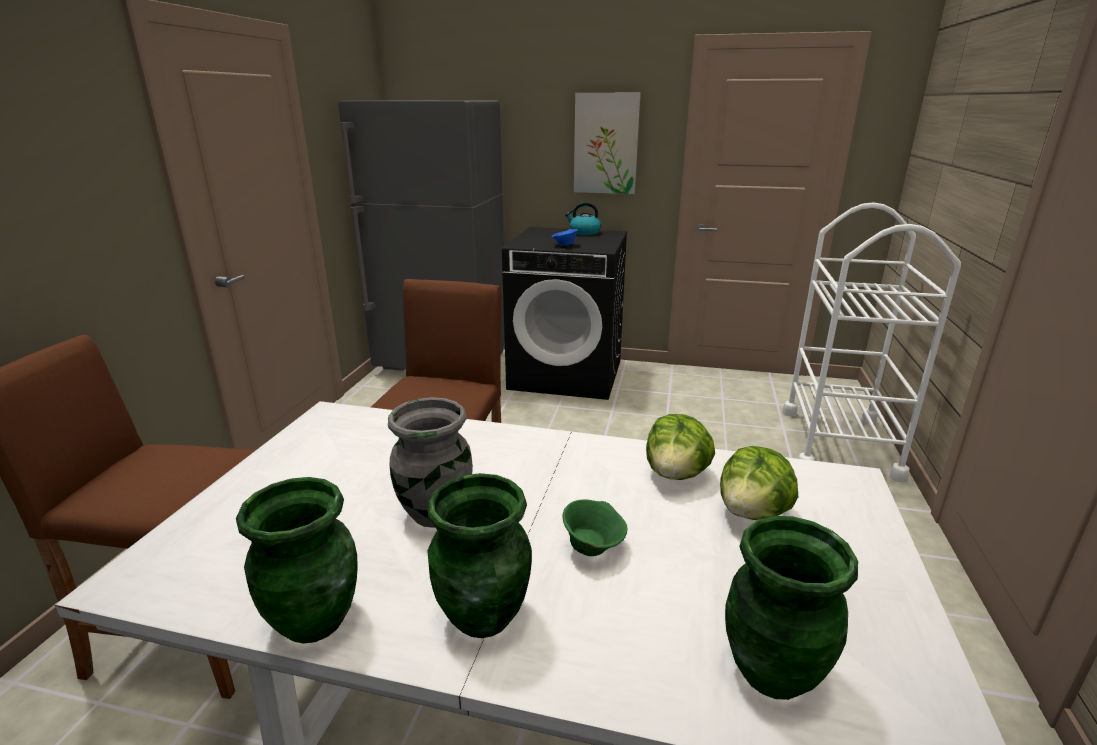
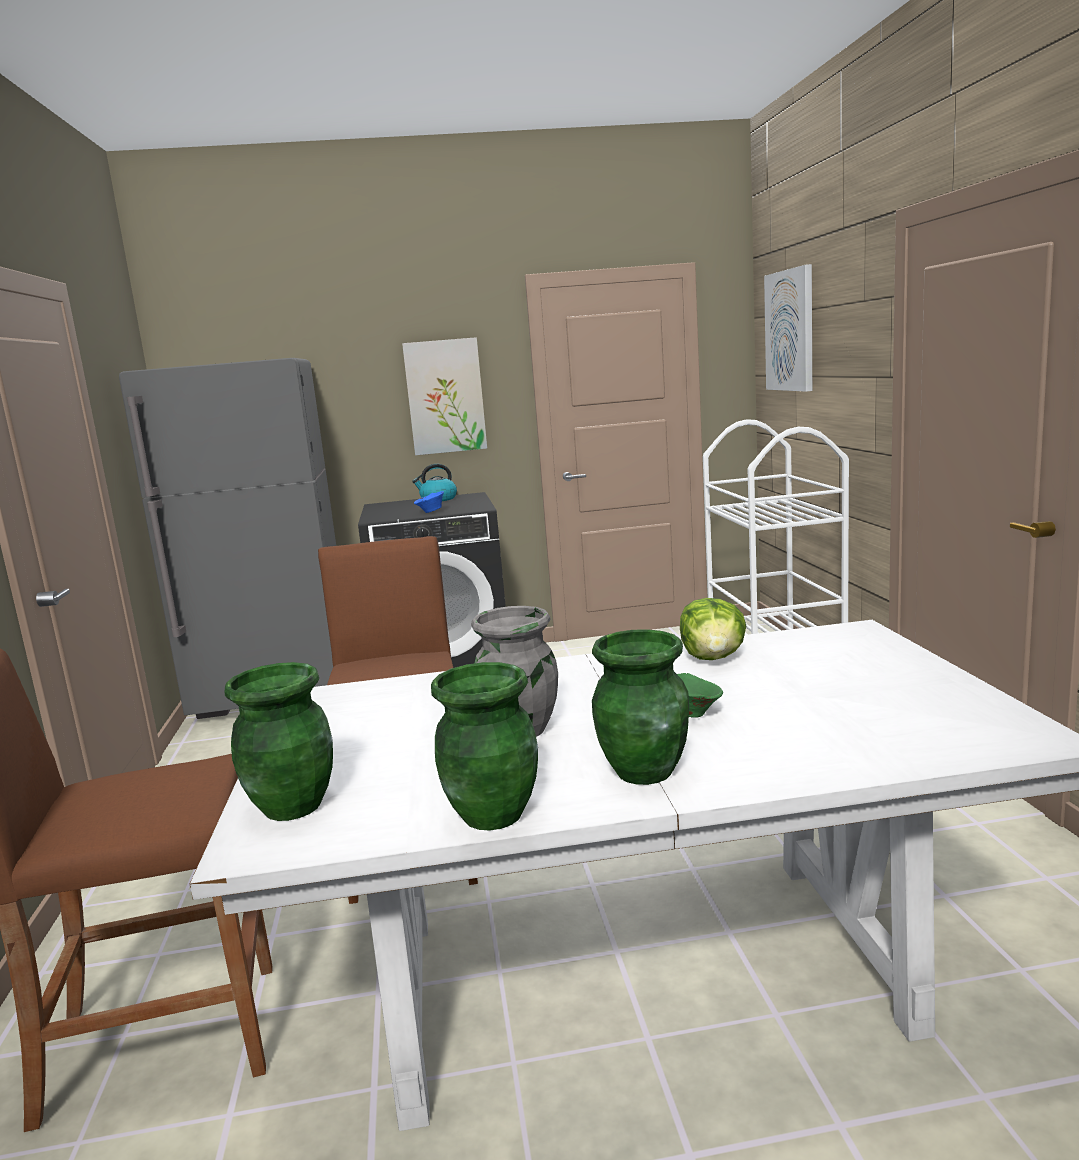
camera: 20 degrees left, 10 degrees down
(753, 513) = (800, 665): lettuce -> none
(772, 671) = (896, 737): green vase -> green vase (293, 806)
(950, 114) = (790, 330): none -> picture

